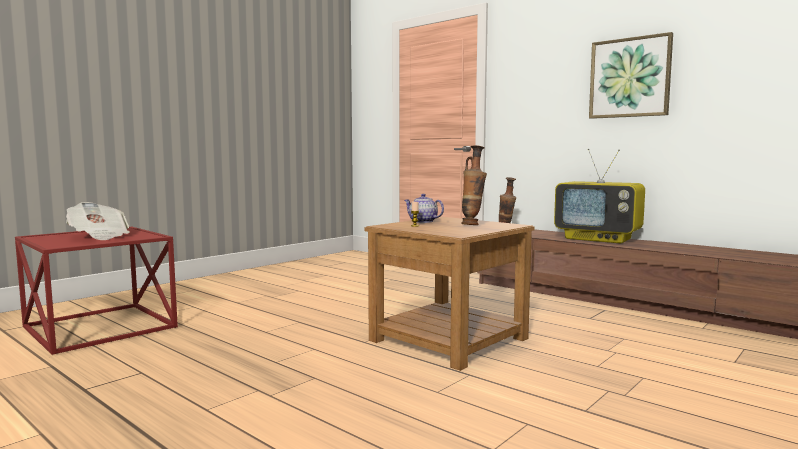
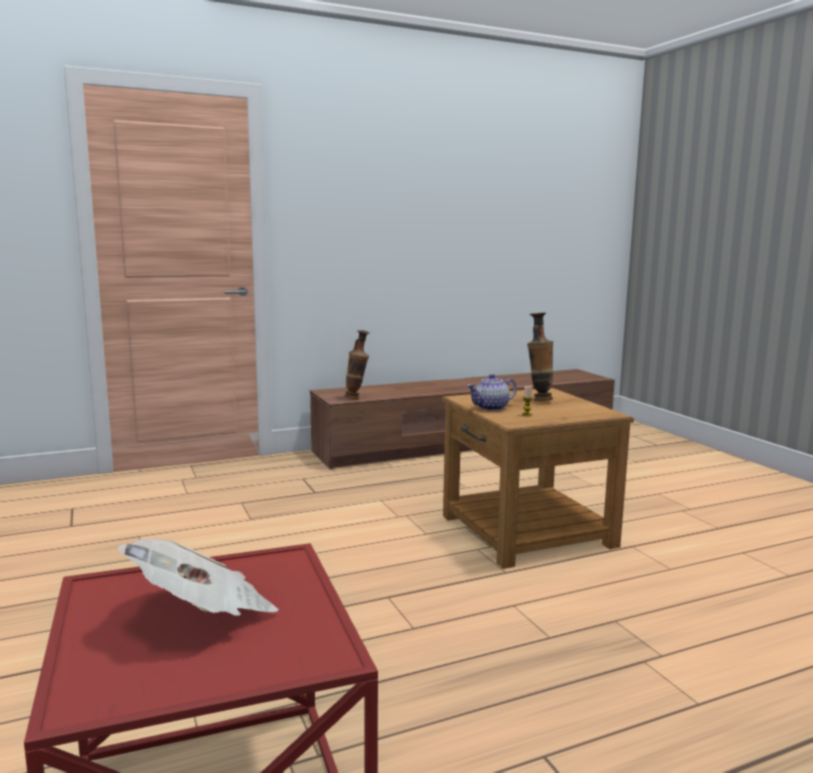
camera: 65 degrees left, 5 degrees up
(599, 239) = (440, 385): television -> none
(630, 78) = (441, 214): picture -> none

